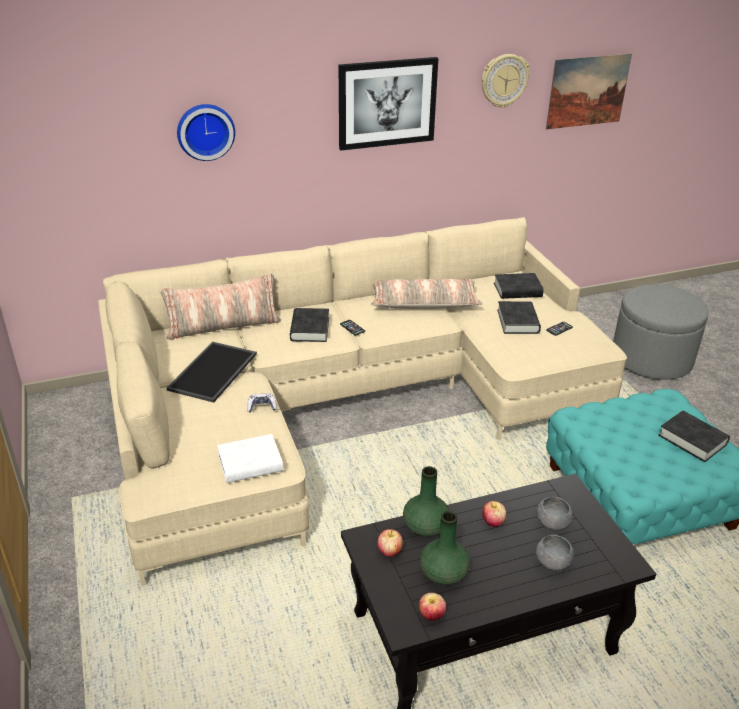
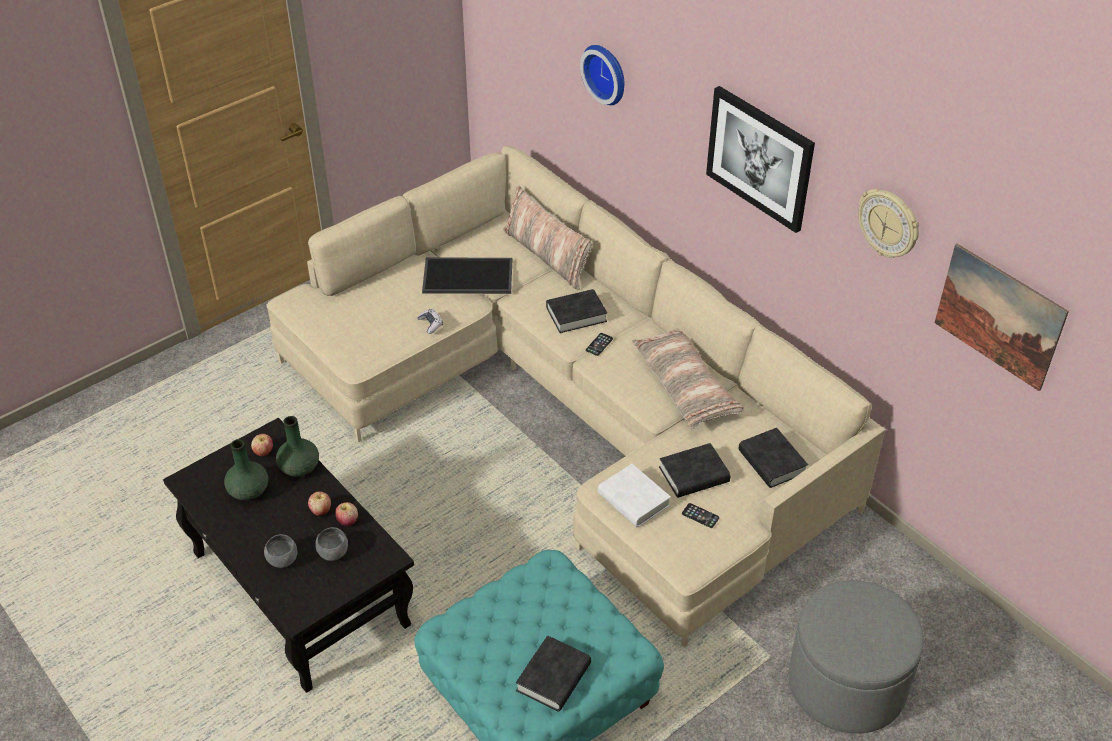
camera: 70 degrees right, 10 degrees up
(250, 463) = (348, 343): white book -> white book (633, 500)
(431, 615) = (202, 493): apple -> apple (347, 521)

